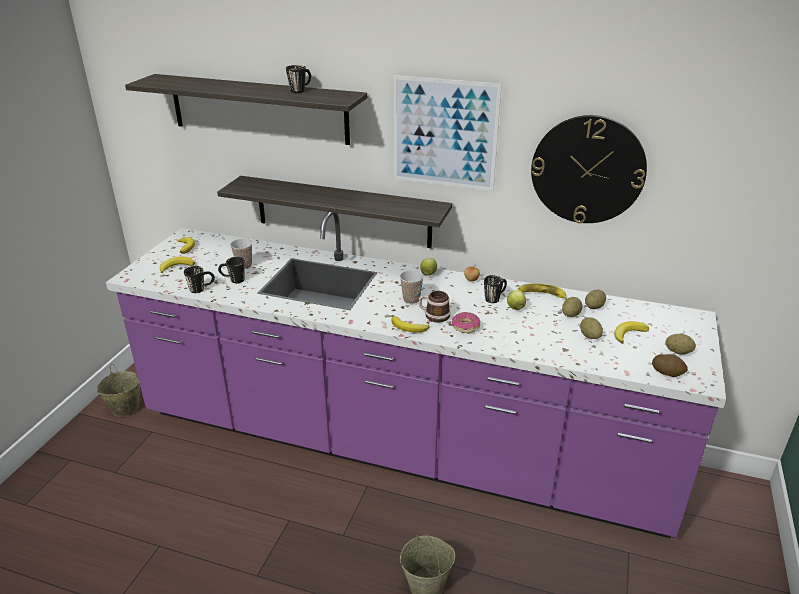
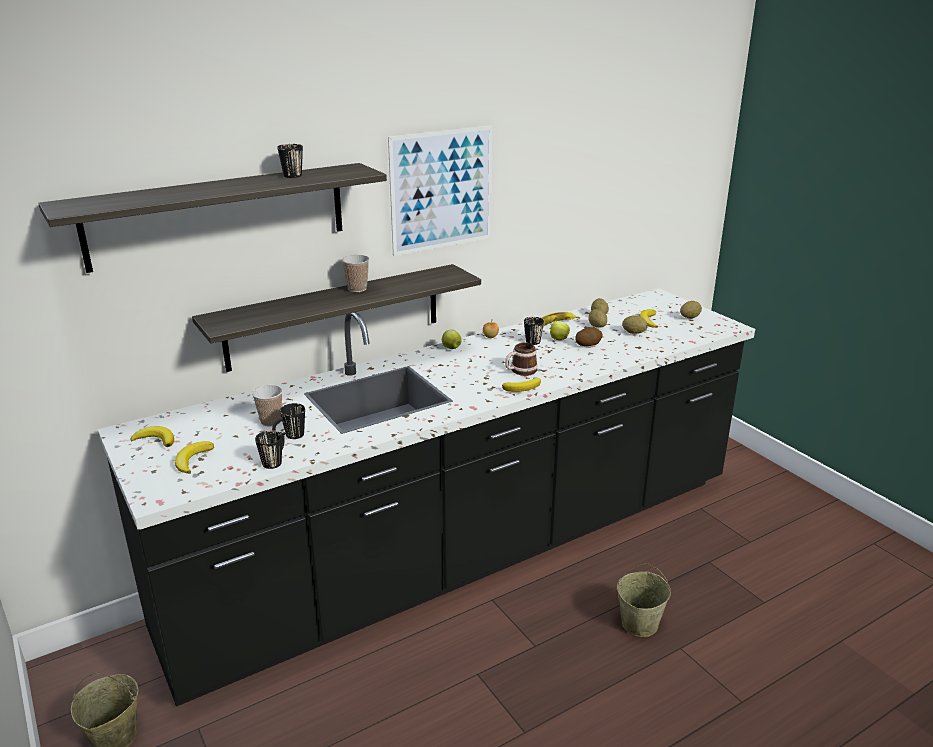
camera: 50 degrees left, 5 degrees down
(399, 446) = (466, 554): purple counter -> black counter
(411, 299) = (481, 370): cup -> cup (357, 289)
(465, 327) = (556, 366): donut -> none
(587, 170) = (563, 193): wall clock -> none
(667, 372) = (708, 330): potato -> potato (588, 344)

